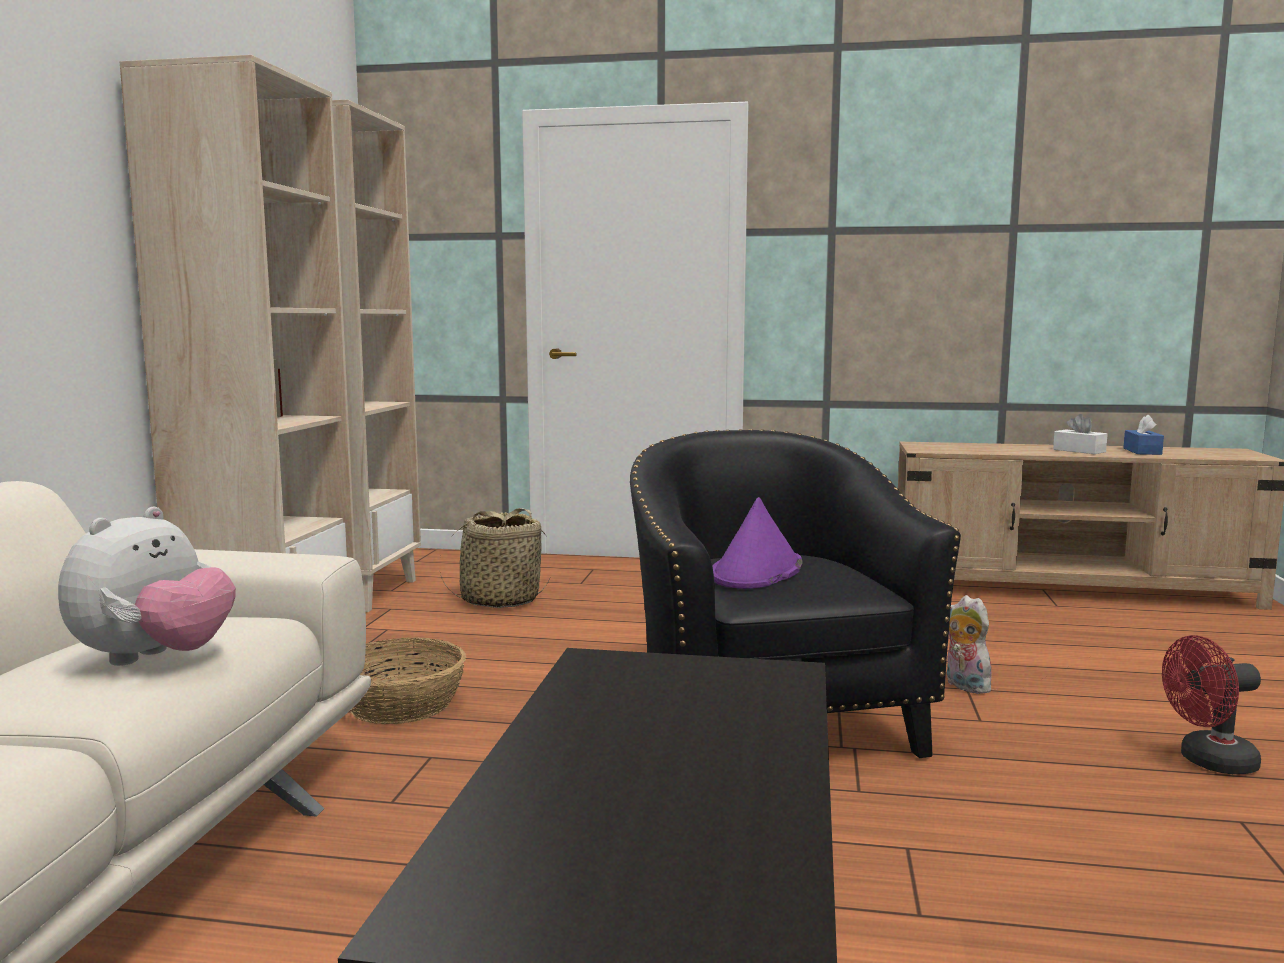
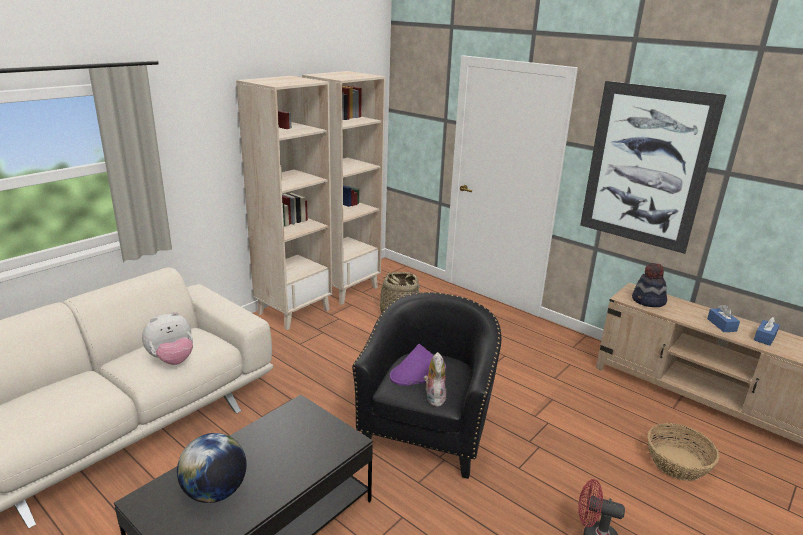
camera: 30 degrees right, 15 degrees up
(402, 704) = (306, 367): basket -> basket (677, 463)
(628, 828) = (215, 492): none -> globe
(889, 243) = (645, 166): none -> picture
(958, 448) = (648, 301): none -> hat
(964, 686) = (540, 444): plush toy -> plush toy (433, 397)
(1079, 451) = (721, 325): white tissue box -> blue tissue box

